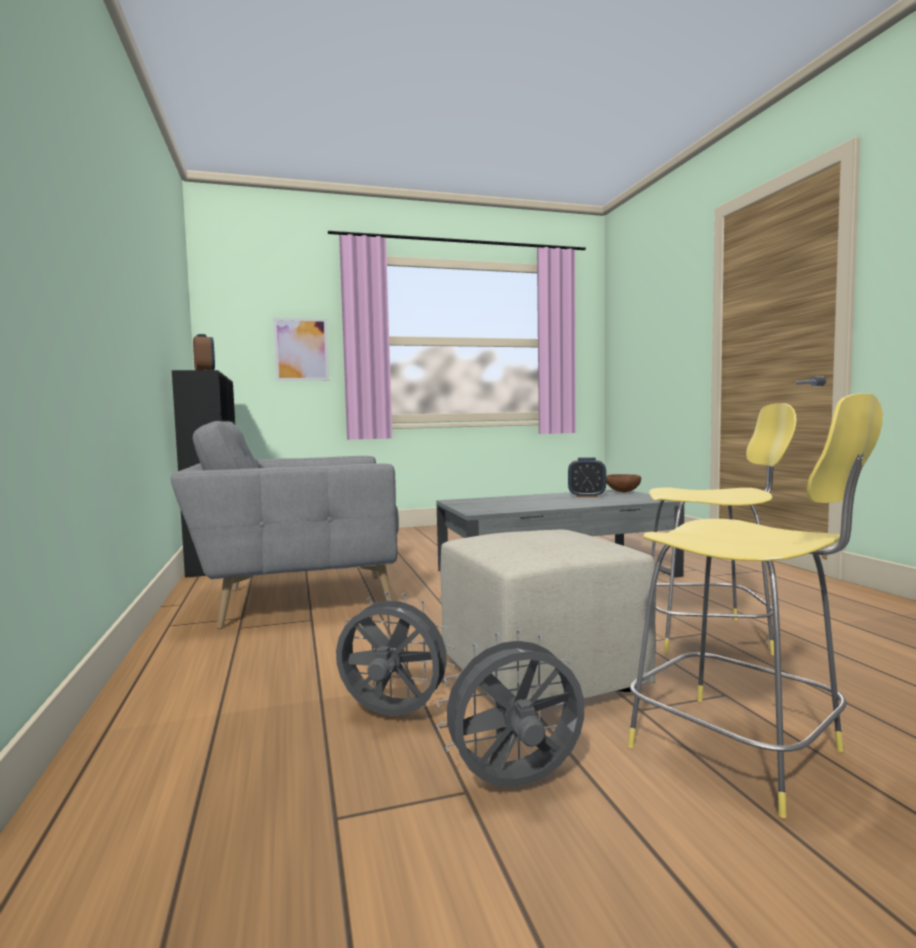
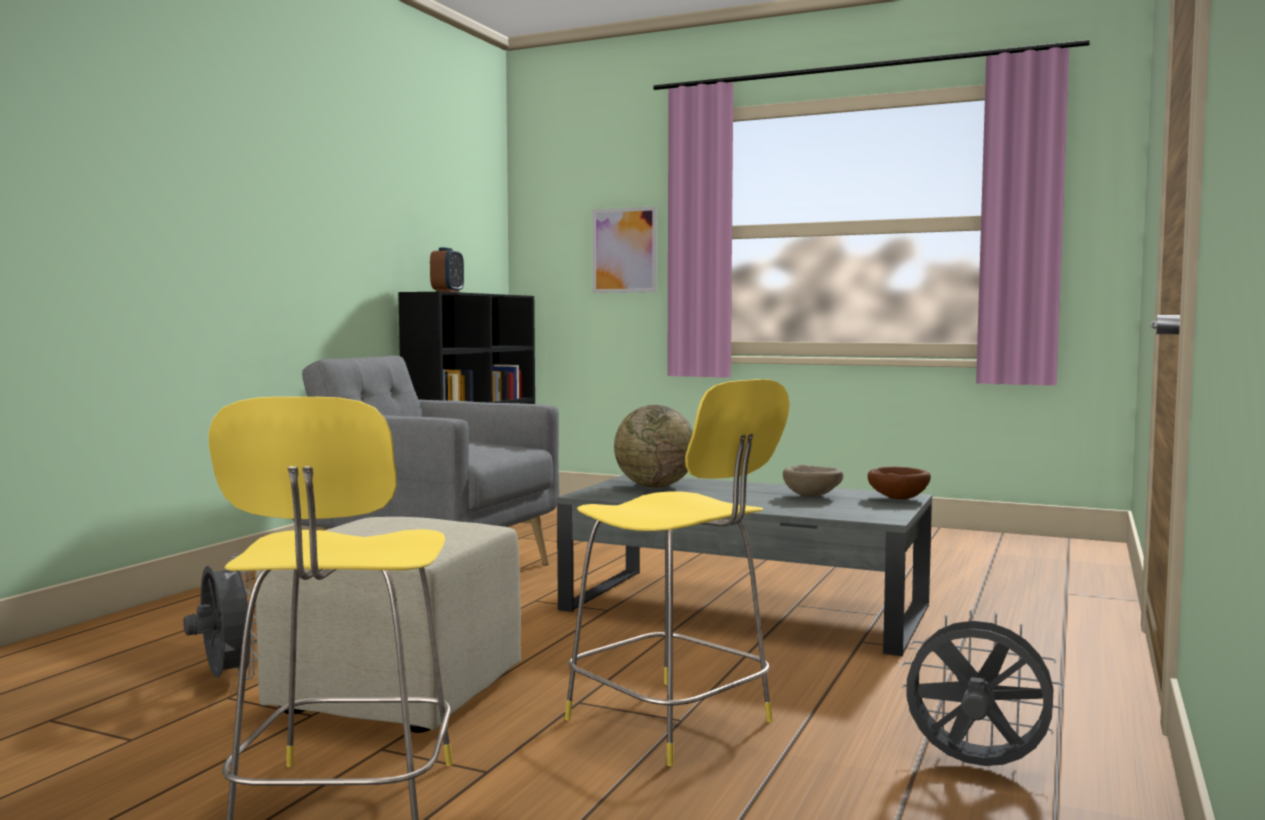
camera: 40 degrees right, 0 degrees up
(490, 503) = (654, 486): none -> globe
(516, 786) = (160, 750): grey fan -> grey fan (975, 767)
(586, 496) = (813, 496): alarm clock -> beige bowl

